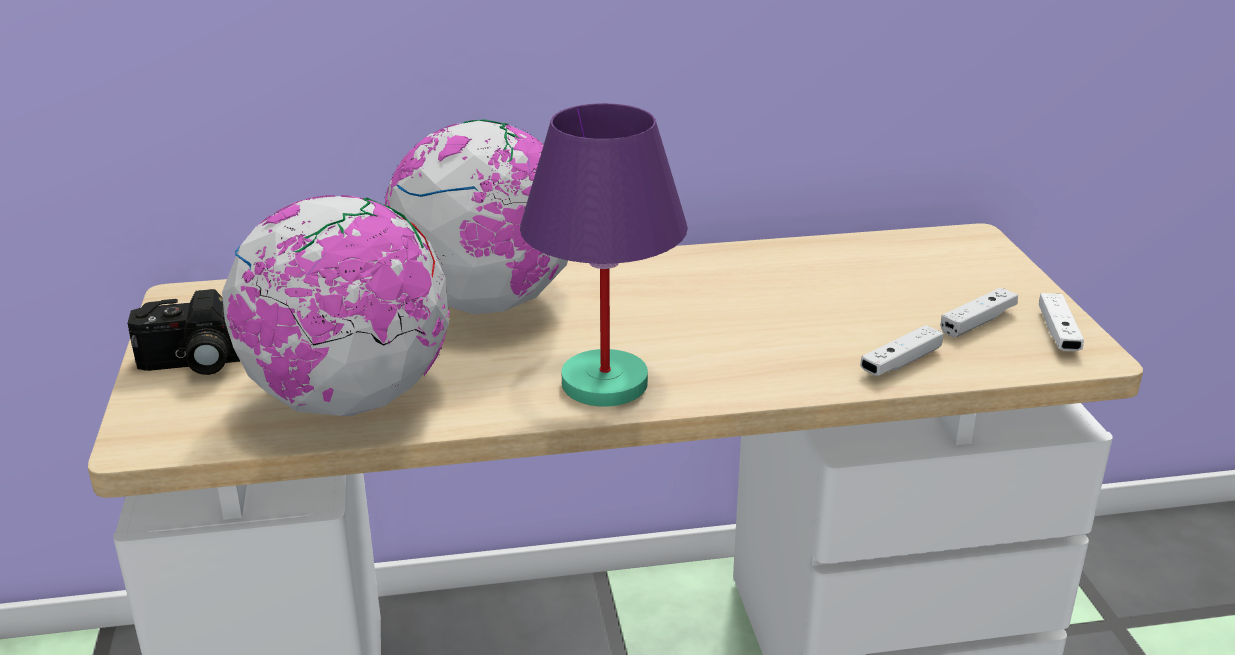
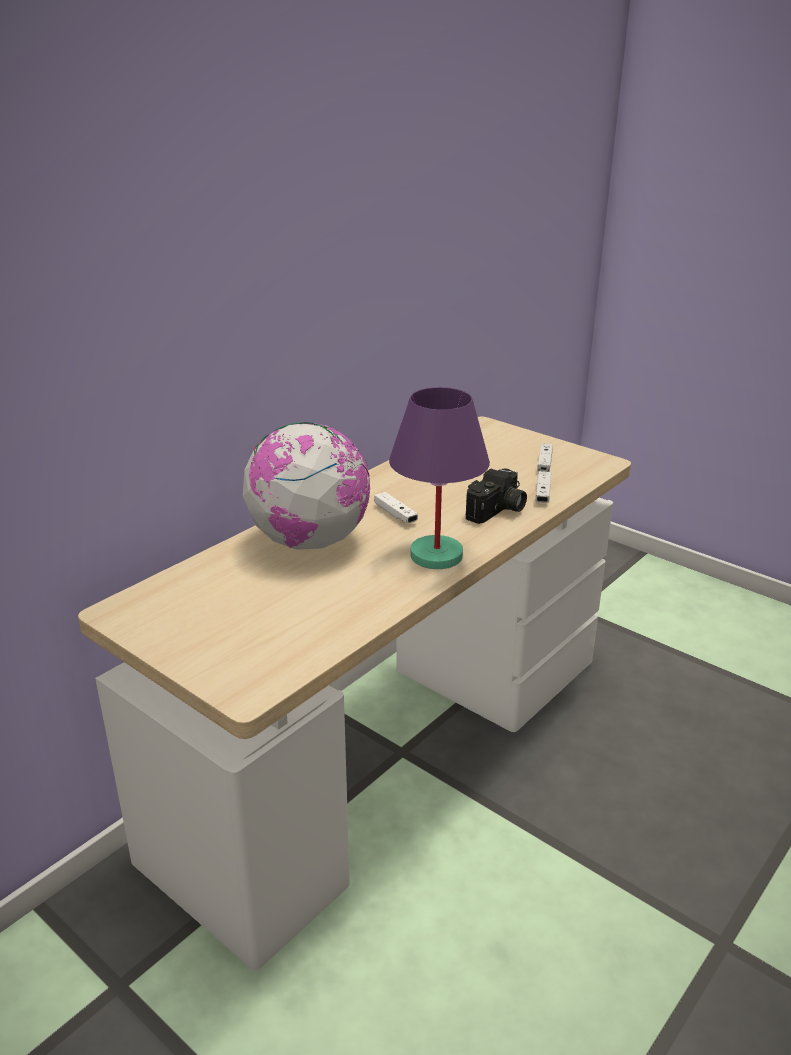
camera: 40 degrees left, 0 degrees up
(199, 363) = (200, 640): camera -> camera (497, 511)
(349, 400) = (325, 619): globe -> none
(1058, 333) = (580, 457): white game controller -> white game controller (395, 514)

